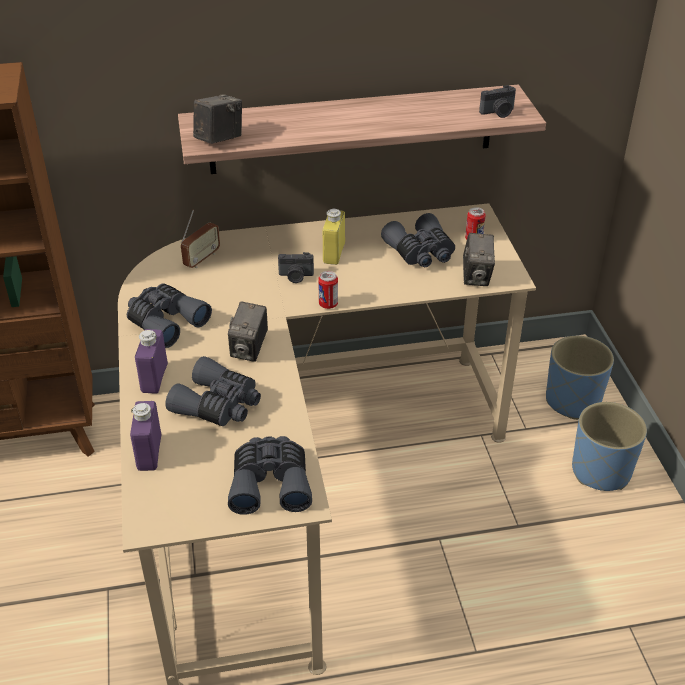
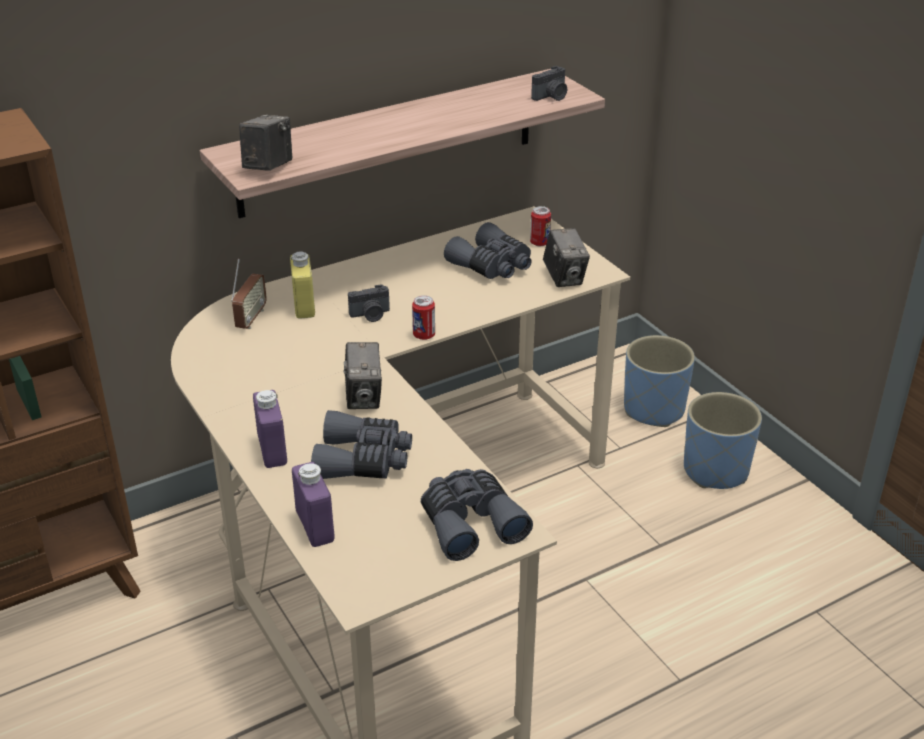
camera: 20 degrees left, 5 degrees down
(165, 321) = (248, 390): grey binoculars -> none
(334, 253) = (399, 284): yellow bottle -> yellow bottle (304, 306)

